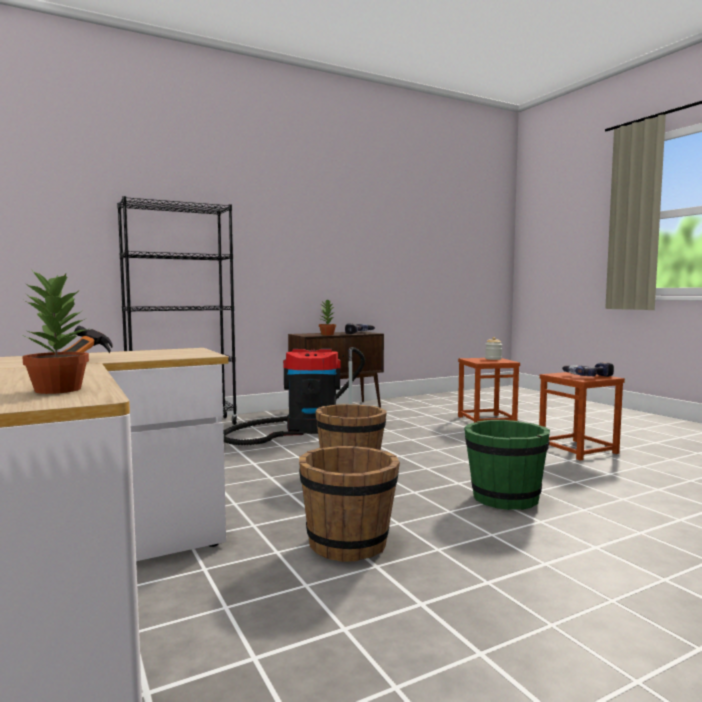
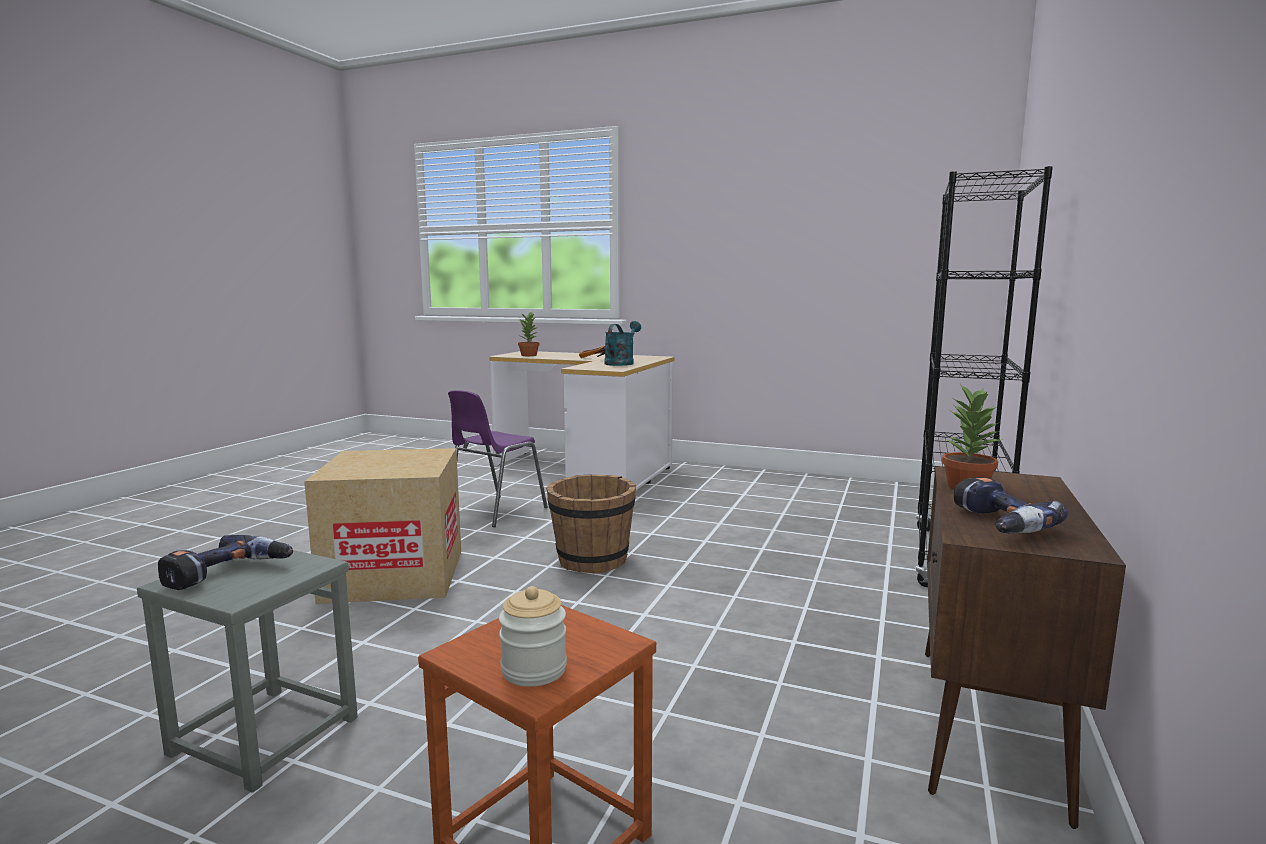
camera: 140 degrees right, 5 degrees up
(118, 355) = (621, 363): none -> turquoise watering can
(306, 430) = (808, 611): vacuum cleaner -> none
(349, 544) = (495, 512): brown bucket -> purple chair
(504, 498) = (394, 575): green bucket -> cardboard box
(578, 450) = (263, 736): brown stool -> grey stool

